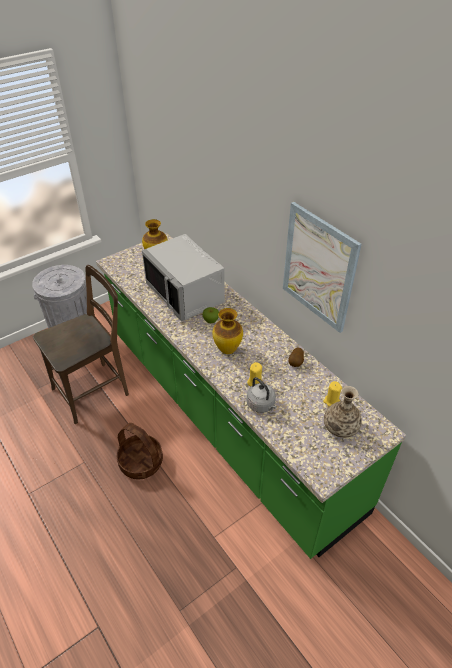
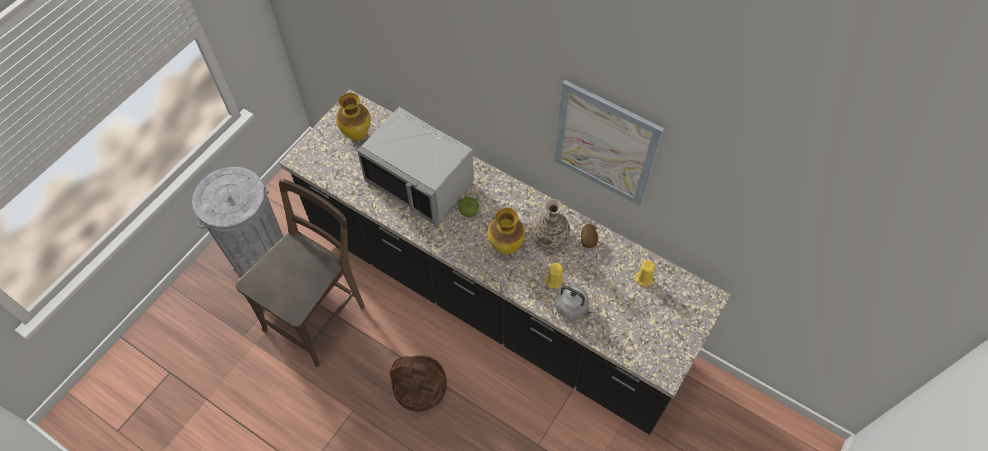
camera: 20 degrees left, 15 degrees up
(226, 417) = (494, 298): green counter -> black counter
(341, 427) = (664, 307): vase -> vase (550, 236)

